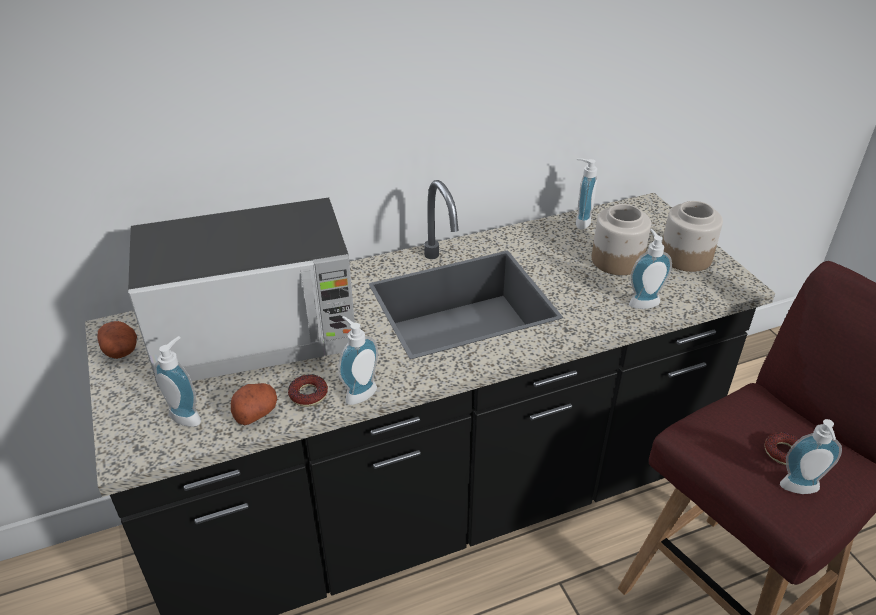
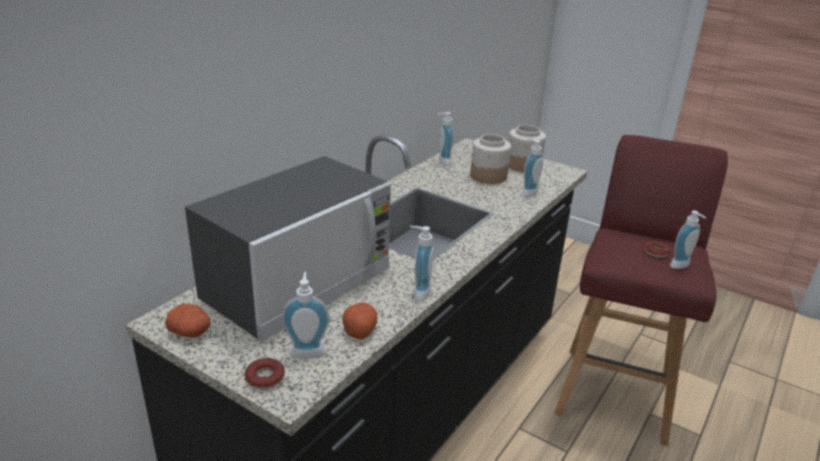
camera: 35 degrees left, 10 degrees down
(308, 394) = (385, 306): donut -> donut (265, 378)

